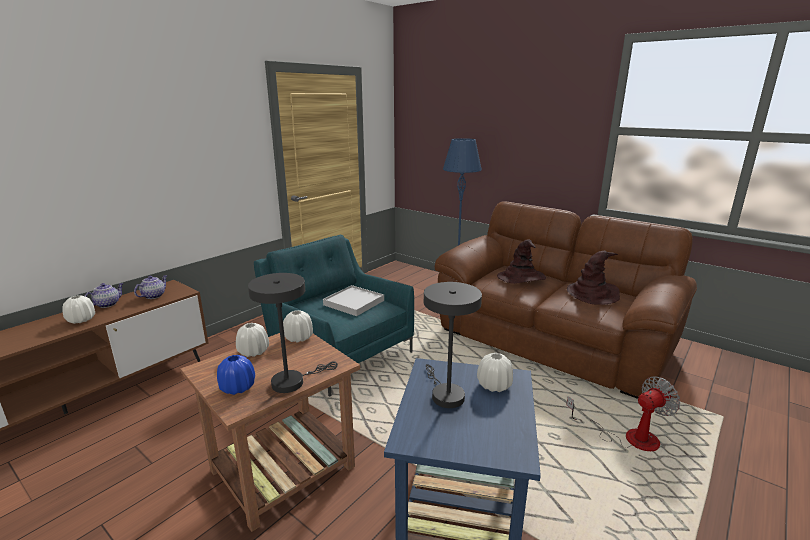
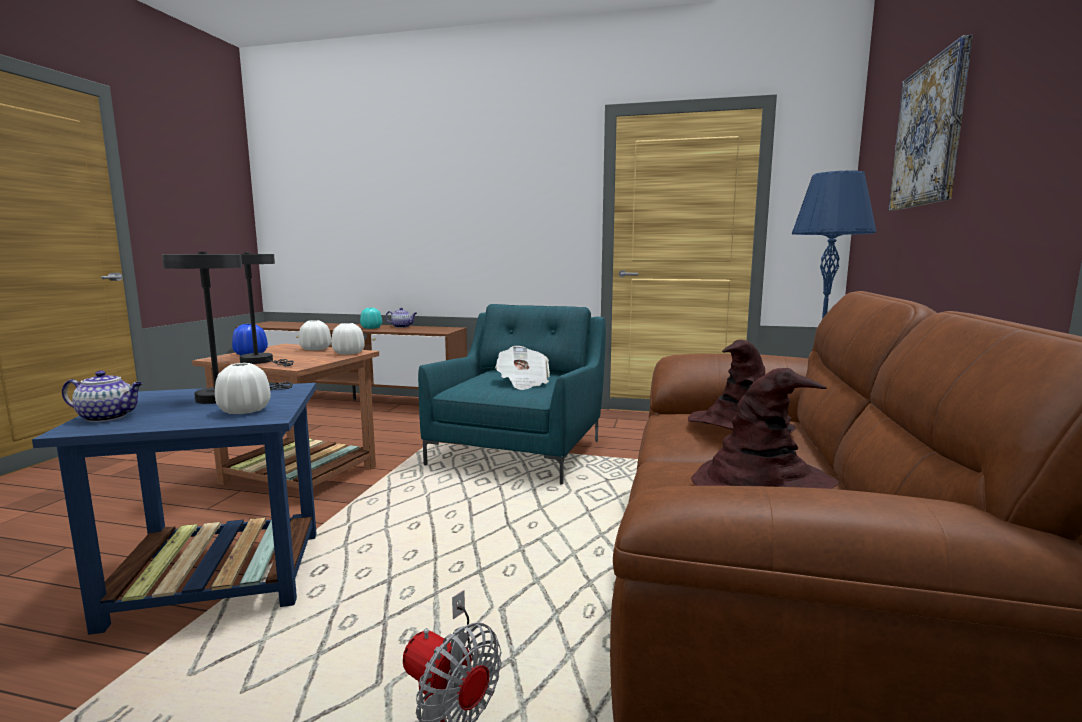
camera: 65 degrees right, 10 degrees down
(81, 320) = (371, 328): white vase -> turquoise vase
(154, 296) = (427, 329): teapot -> teapot (108, 417)
(354, 302) = (523, 383): white tray -> newspaper
(483, 119) = (929, 134): none -> picture

